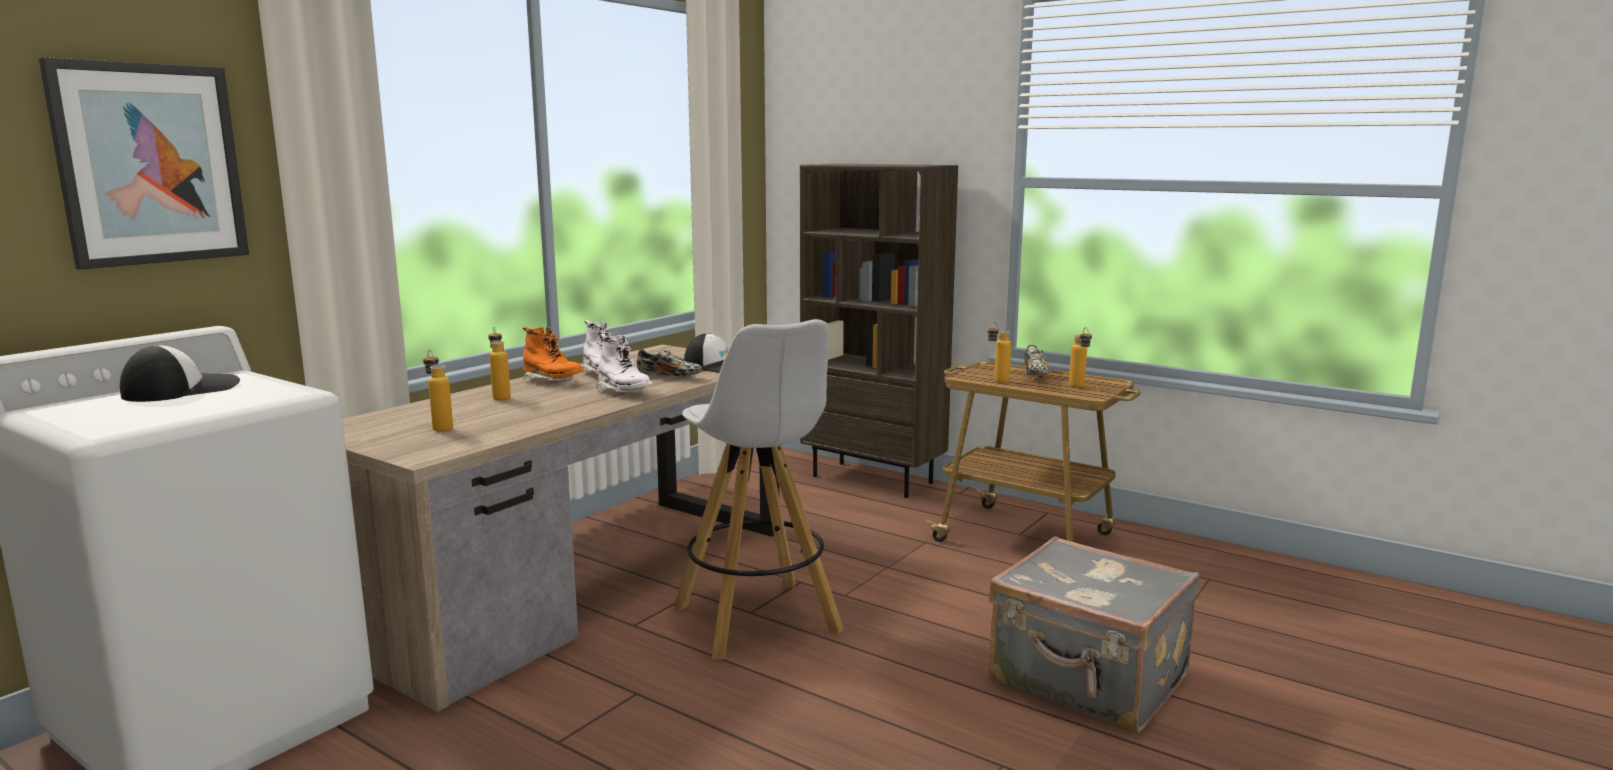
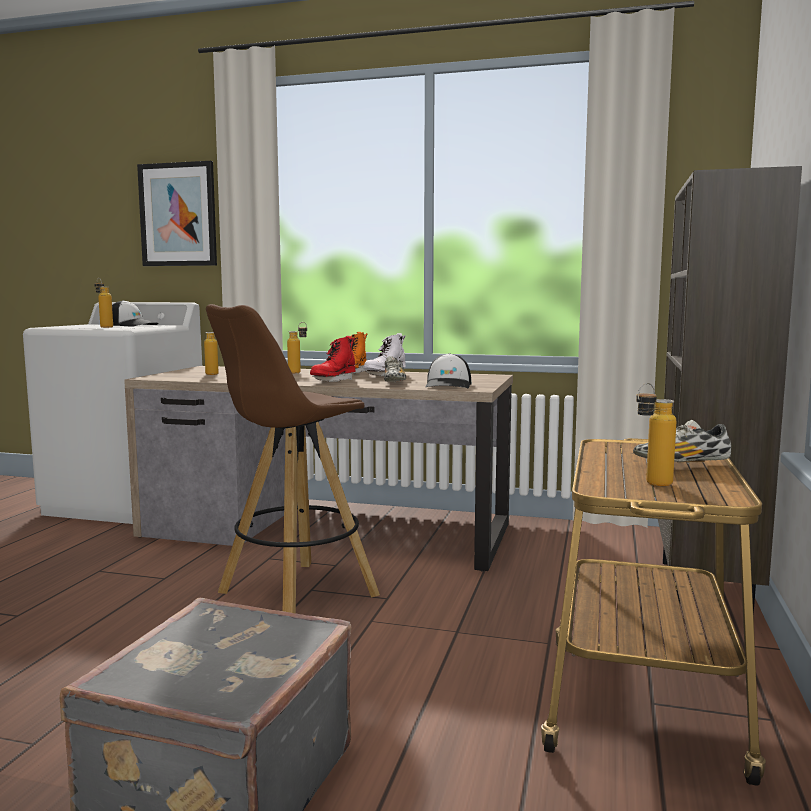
camera: 70 degrees right, 5 degrees down
(624, 392) = (333, 381): white boot -> red boot
(758, 621) = (295, 595): white stool -> brown stool
(996, 381) = (609, 455): bottle -> bottle (104, 327)

